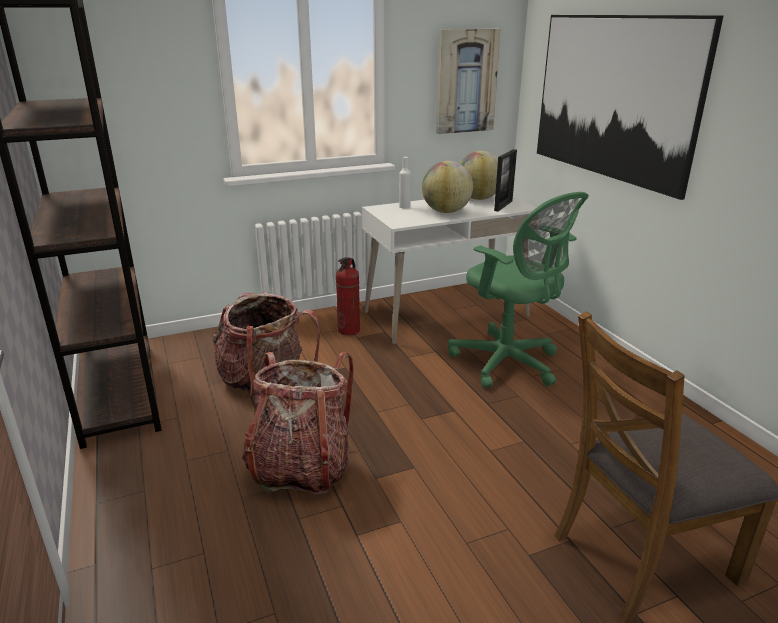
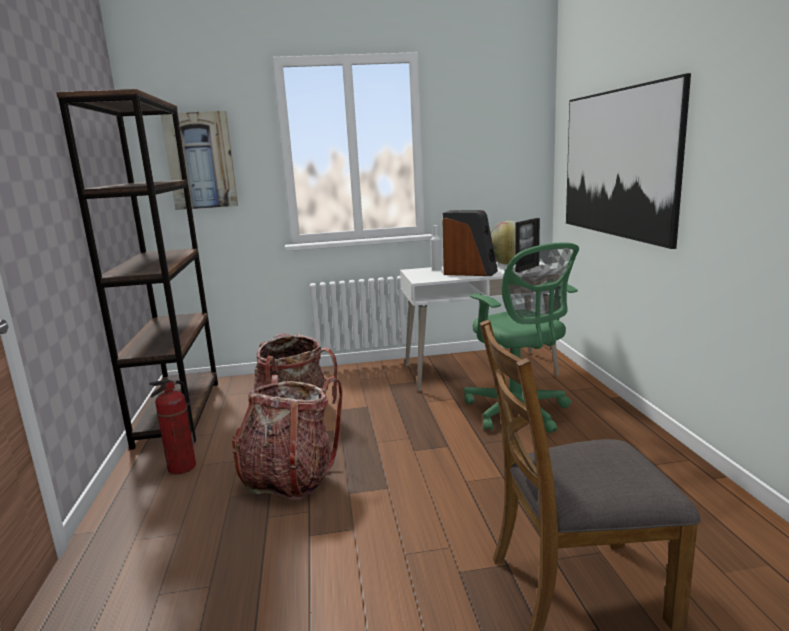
camera: 15 degrees right, 10 degrees down
(349, 330) = (385, 379): fire extinguisher -> fire extinguisher (182, 467)
(446, 211) = (470, 272): globe -> speaker
(466, 81) = (499, 163): picture -> picture (201, 161)

